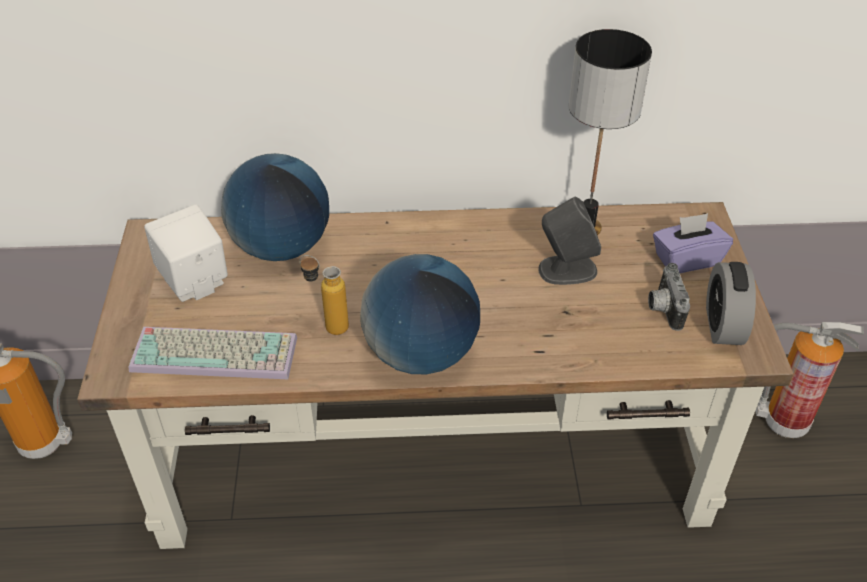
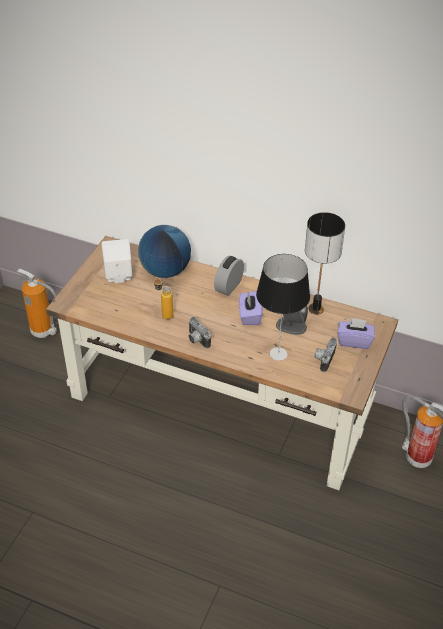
camera: 25 degrees right, 0 degrees up
(217, 352) = (111, 309): keyboard -> none
(421, 354) = (196, 340): globe -> camera
(485, 276) = (250, 315): none -> purple tissue box
(583, 326) = (279, 354): none -> table lamp
(723, 325) = (346, 377): alarm clock -> alarm clock (229, 286)

